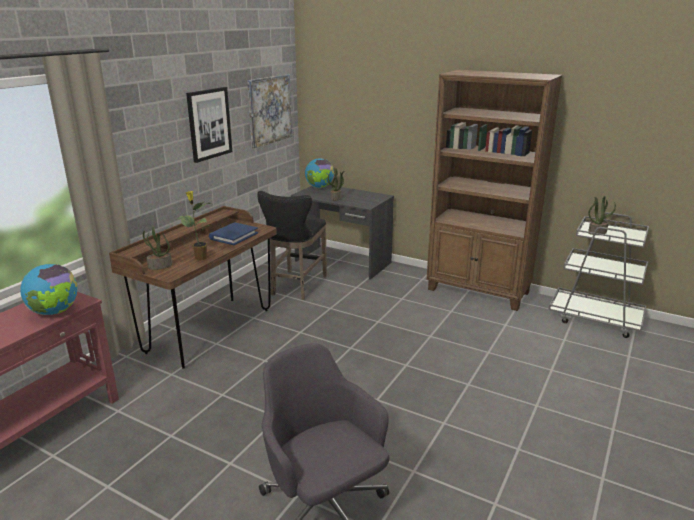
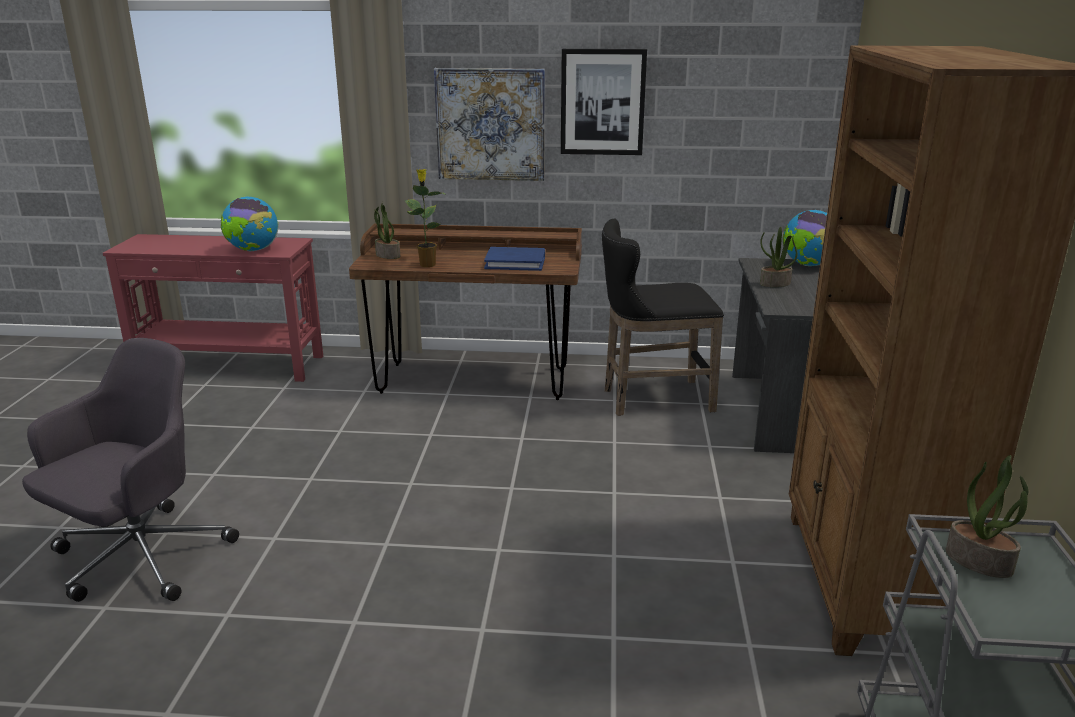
camera: 65 degrees right, 0 degrees up
(269, 110) = (756, 104): picture -> picture (490, 124)

